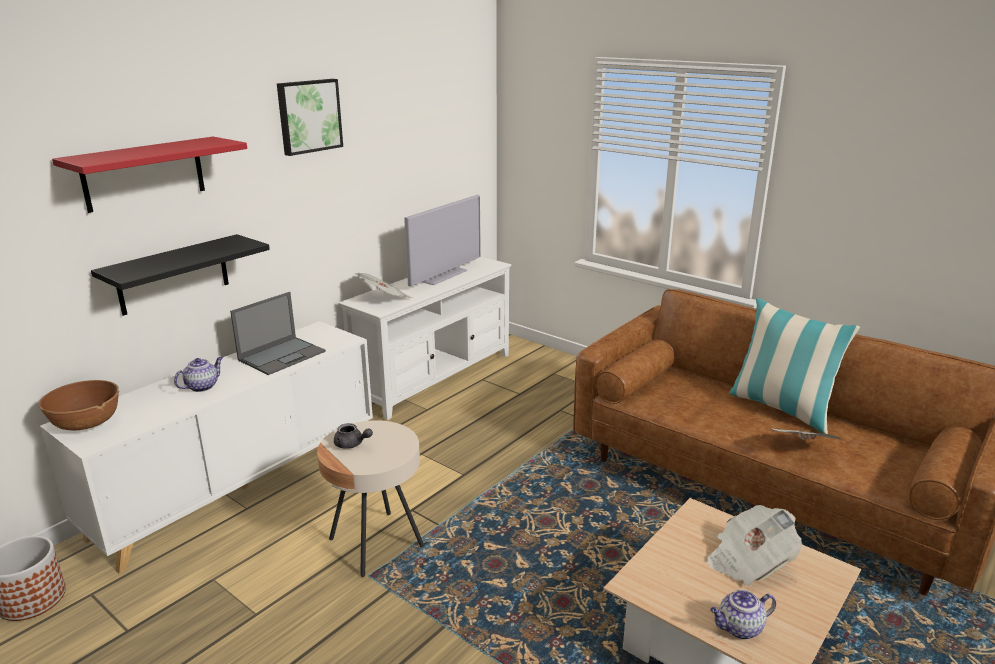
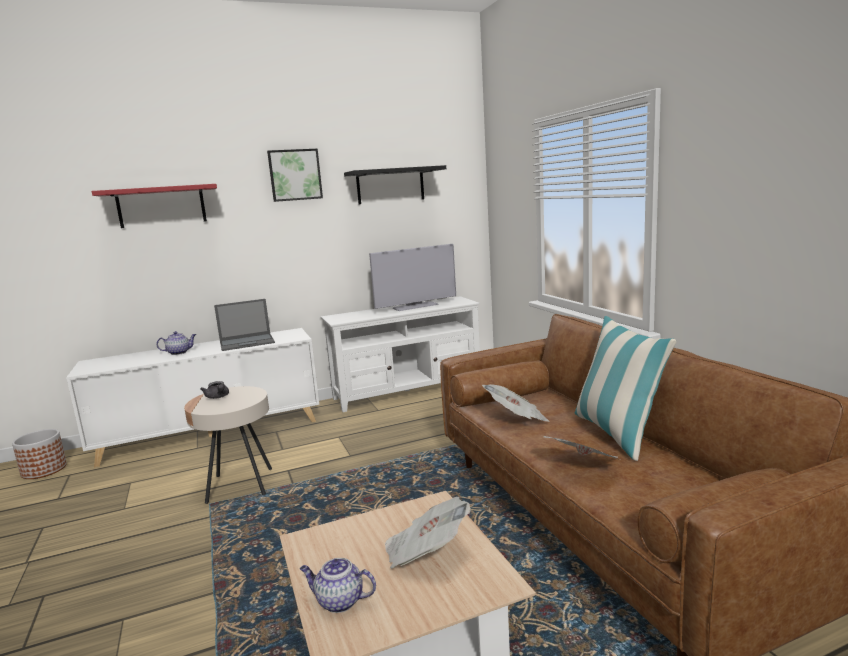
camera: 30 degrees right, 10 degrees down
(86, 423) = (97, 362): brown bowl -> none
(173, 275) = (181, 276): black shelf -> black shelf (390, 186)
(385, 299) = (351, 316): newspaper -> newspaper (516, 418)

